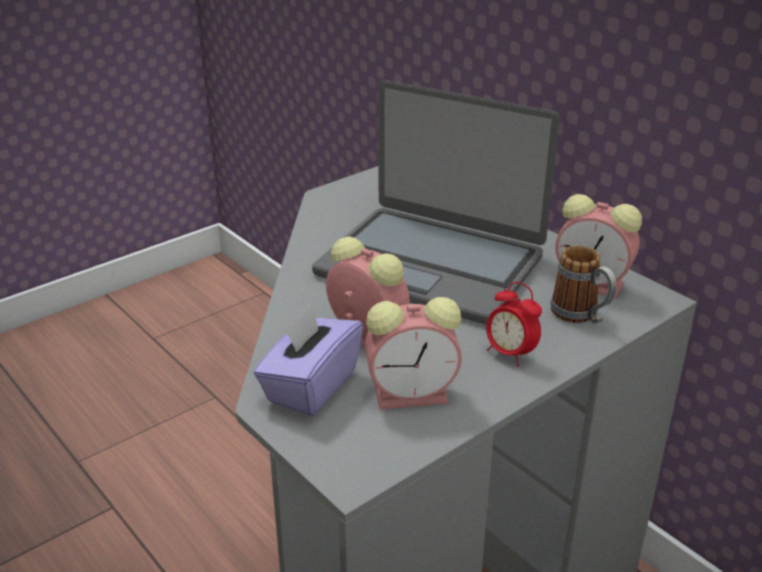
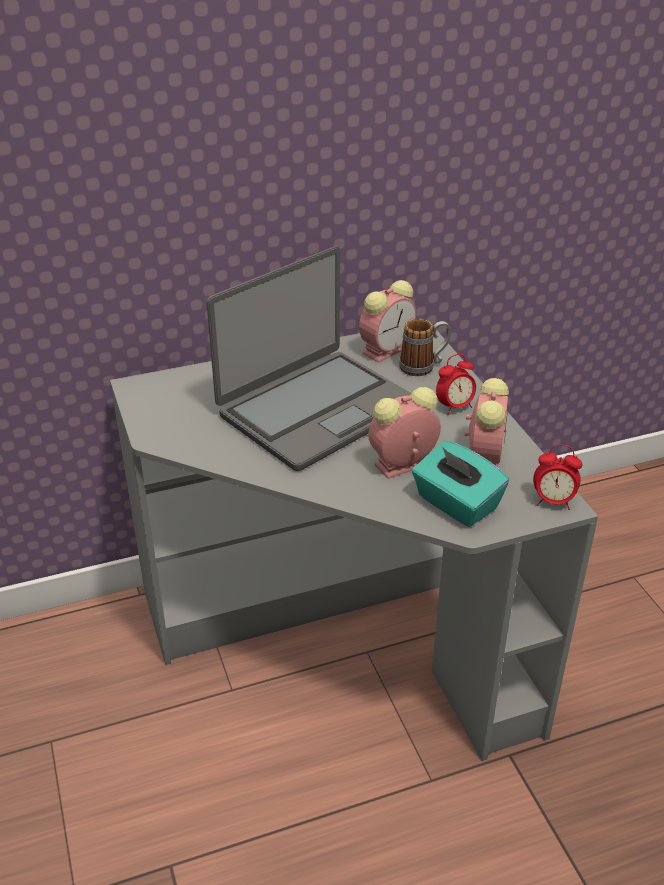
camera: 70 degrees left, 5 degrees up
(311, 386) = (456, 504): purple tissue box -> turquoise tissue box
(354, 466) = (553, 501): none -> alarm clock

